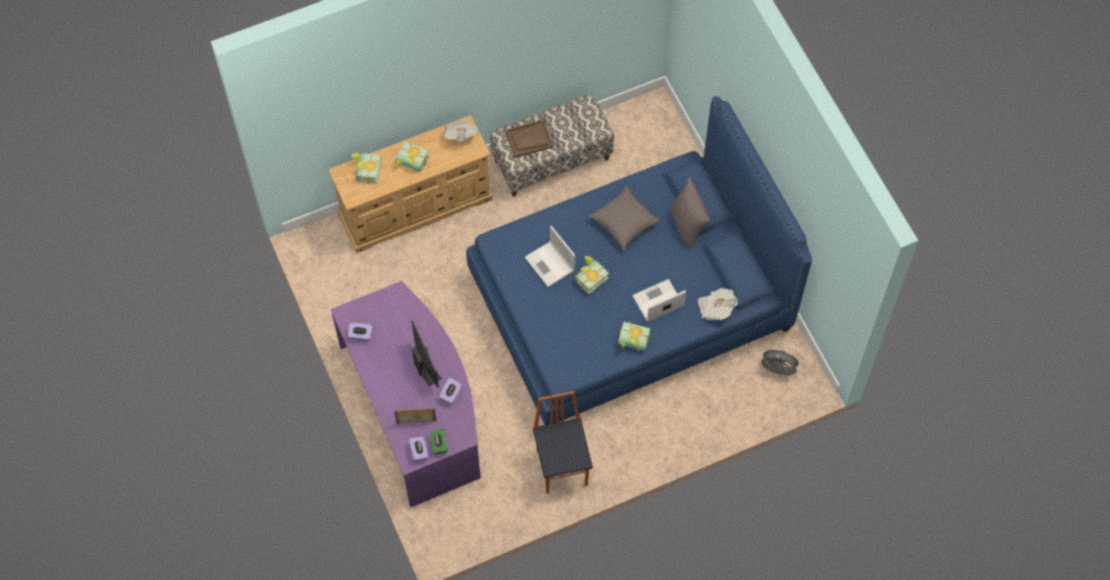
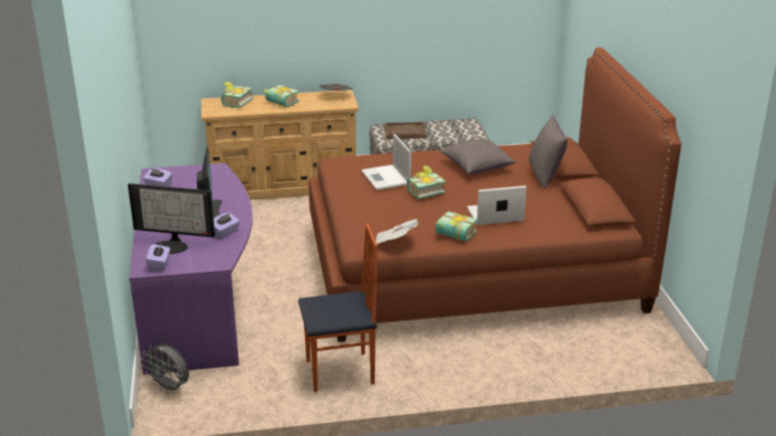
camera: 15 degrees right, 35 degrees down
(416, 422) = (172, 245): picture frame -> monitor
(439, 445) = (186, 263): green tissue box -> none
(563, 467) = (341, 373): chair -> chair turned 75 degrees clockwise
(630, 300) = (472, 267): blue bed -> brown bed
(715, 308) = (561, 227): newspaper -> newspaper (395, 242)
(777, 370) = (631, 340): grey fan -> grey fan (170, 388)

